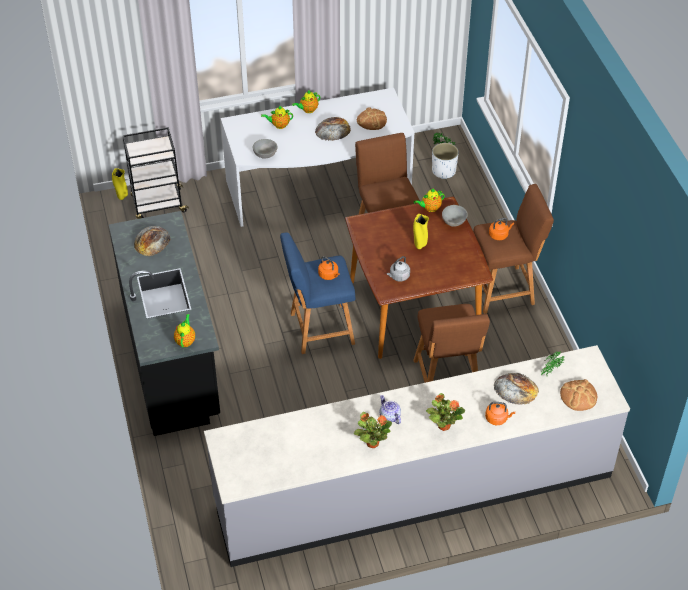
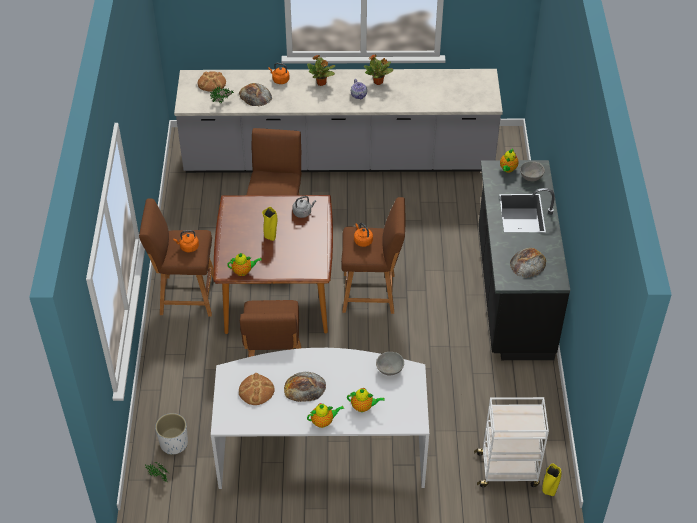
camera: 165 degrees left, 0 degrees up
(158, 205) = (508, 469): black cart -> white cart
(318, 329) = (372, 293): blue stool -> brown stool
(454, 222) = (227, 253): grey bowl -> grey bowl (530, 177)

